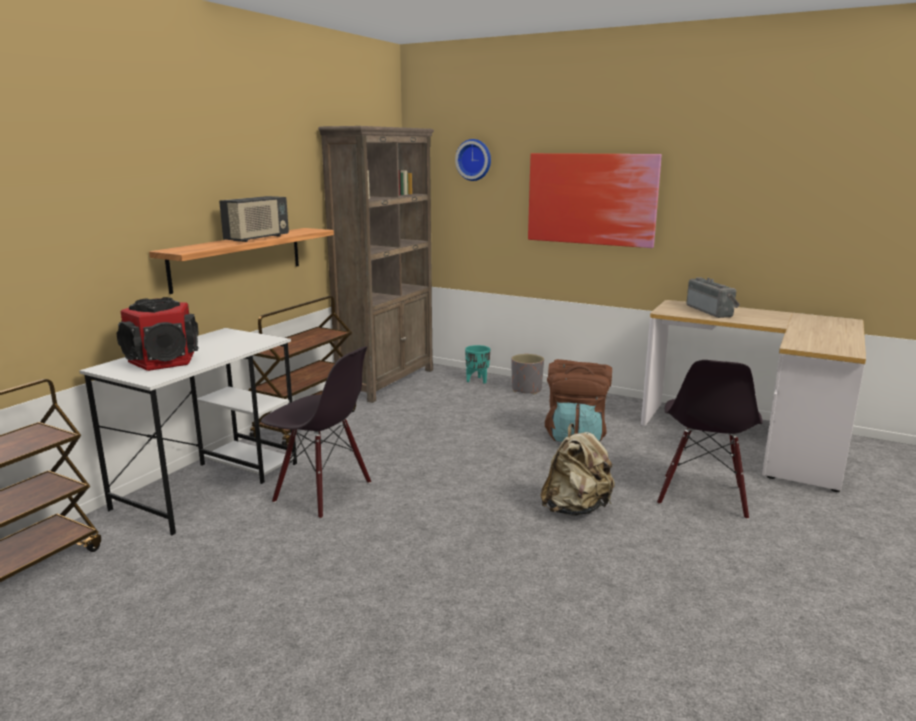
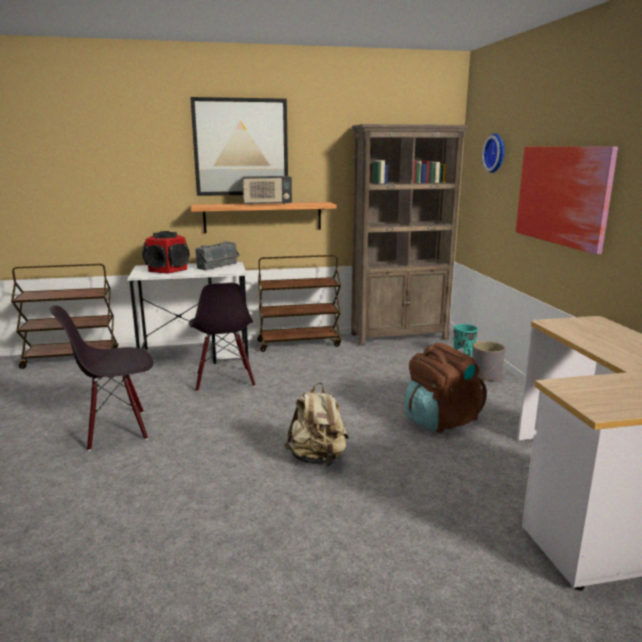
camera: 50 degrees right, 0 degrees up
(205, 157) = (241, 147): none -> picture
(702, 496) = (425, 507): black chair -> black chair (117, 429)
(711, 311) = (605, 335): radio -> radio (219, 266)

